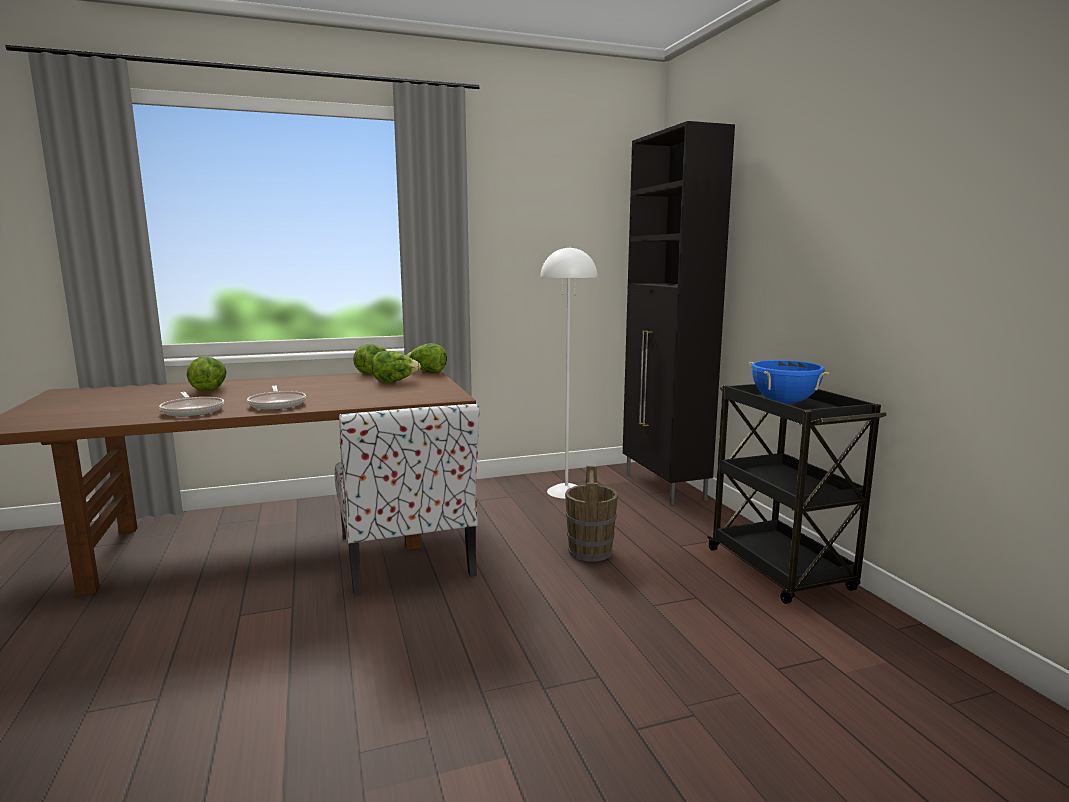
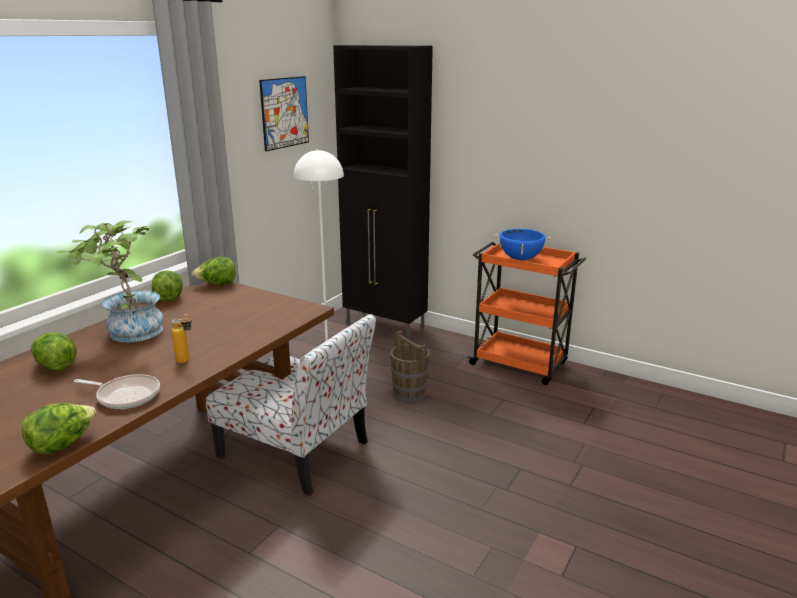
camera: 40 degrees left, 10 degrees up
(277, 404) = (187, 361): frying pan -> bottle
(293, 384) = (128, 333): none -> potted plant
(395, 382) = (220, 304): lettuce -> lettuce (63, 445)
(570, 216) = (284, 112): none -> picture
(781, 570) = (520, 364): black cart -> orange cart

